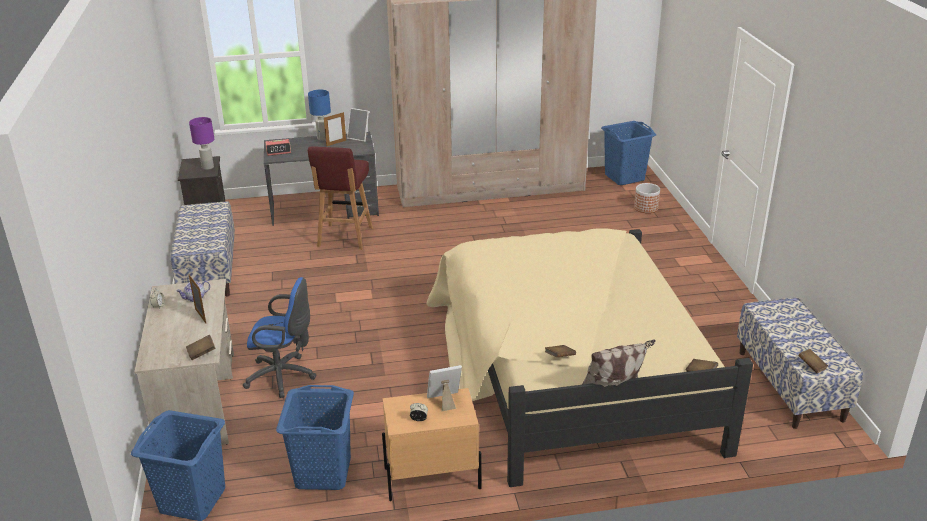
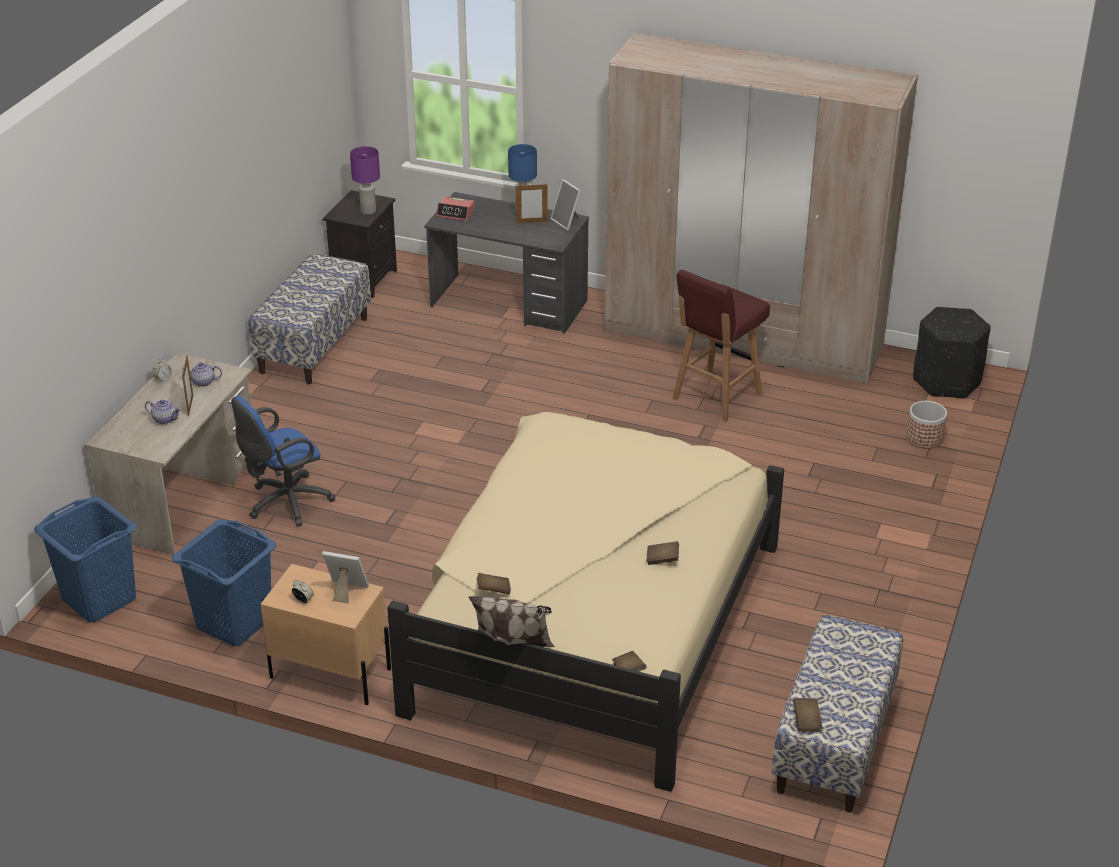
camera: 30 degrees right, 5 degrees up
(188, 332) = (165, 419): none -> teapot
(201, 353) = (157, 447): brown book -> brown book (662, 559)
(284, 377) = (285, 503): blue office chair -> blue office chair turned 105 degrees clockwise
(344, 238) = (497, 351): red stool -> red stool (715, 397)
(625, 177) = (946, 382): blue laundry basket -> black ottoman

